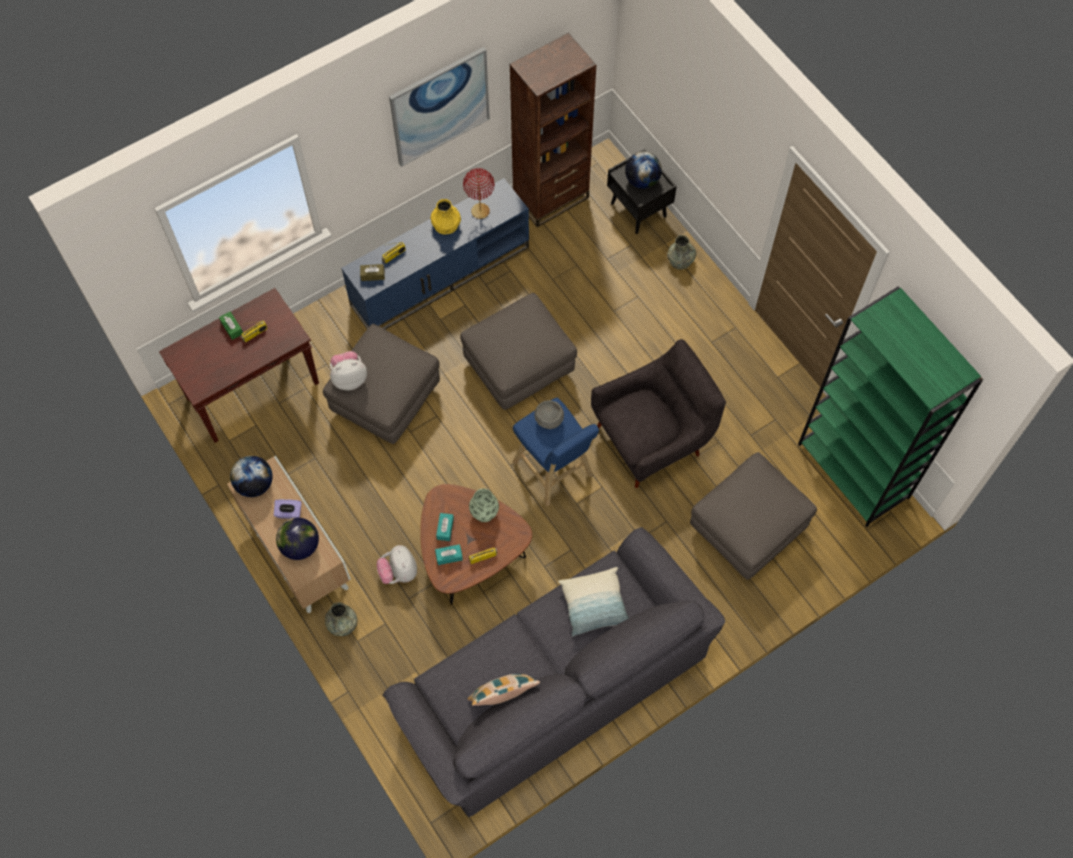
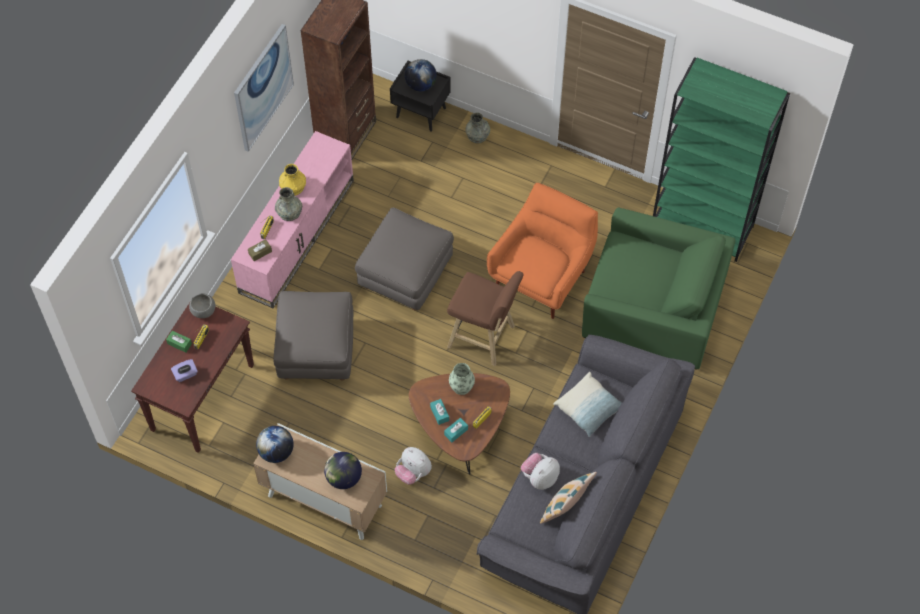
camera: 30 degrees left, 5 degrees down
(289, 513) = (318, 459): purple tissue box -> purple tissue box (185, 374)
(342, 624) = (395, 533): grey vase -> grey vase (289, 212)
(349, 378) = (291, 340): plush toy -> plush toy (540, 477)
(440, 274) = (296, 235): blue tv stand -> pink tv stand
(480, 211) = (313, 164): red table lamp -> none
(549, 420) = (473, 290): grey bowl -> grey bowl (203, 311)
(554, 472) = (484, 338): blue stool -> brown stool
(653, 438) = (542, 276): grey armchair -> orange armchair
(747, 529) = (653, 307): grey ottoman -> green armchair

